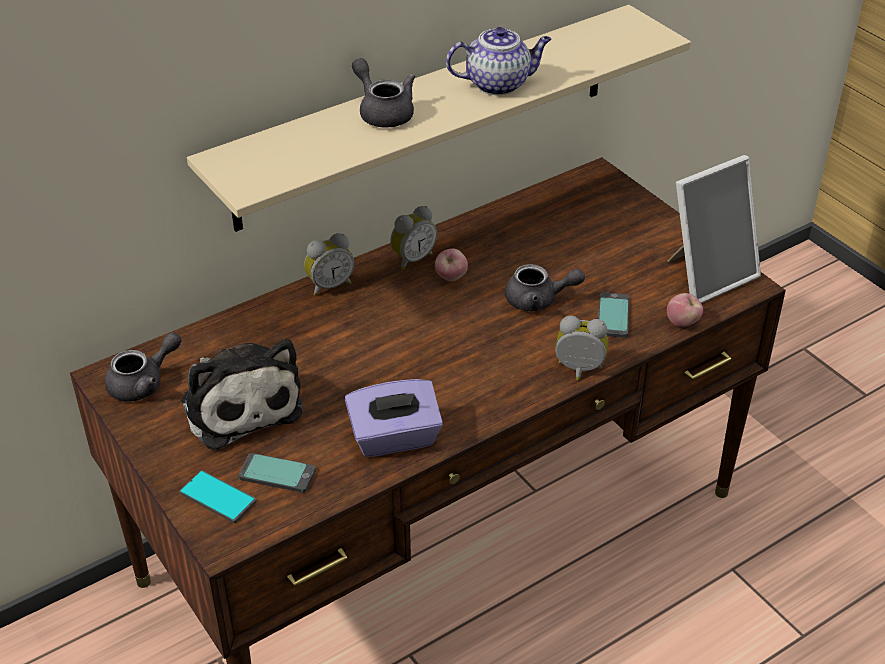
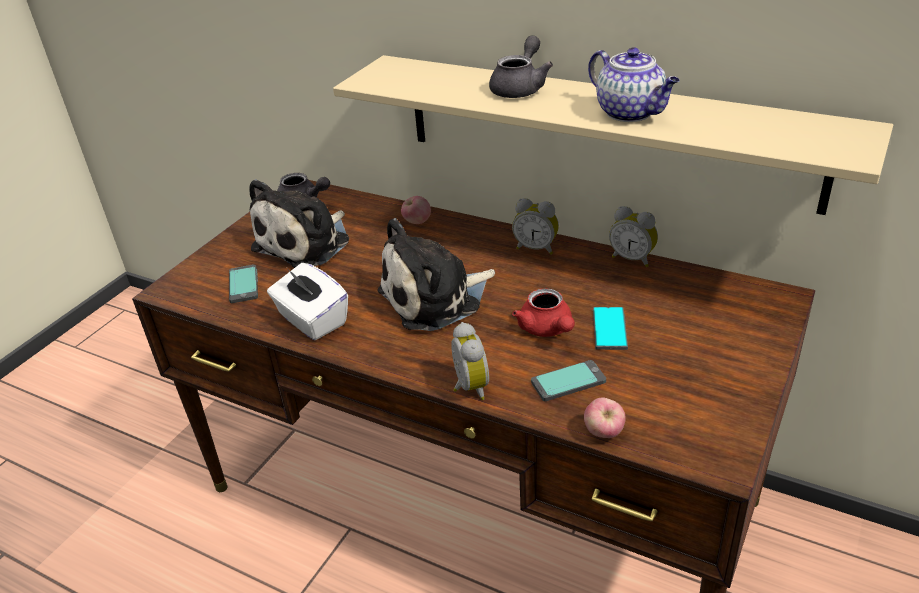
camera: 65 degrees right, 5 degrees down
(218, 497) = (208, 271): phone -> phone (610, 329)
(329, 285) = (466, 226): alarm clock -> alarm clock (632, 258)
(395, 438) = (312, 320): purple tissue box -> white tissue box
(434, 346) = (436, 298): none -> plush toy
(451, 278) = (531, 274): apple -> apple (417, 222)
(538, 300) = (547, 329): grey teapot -> red teapot
(707, 275) = (703, 426): picture frame -> none

